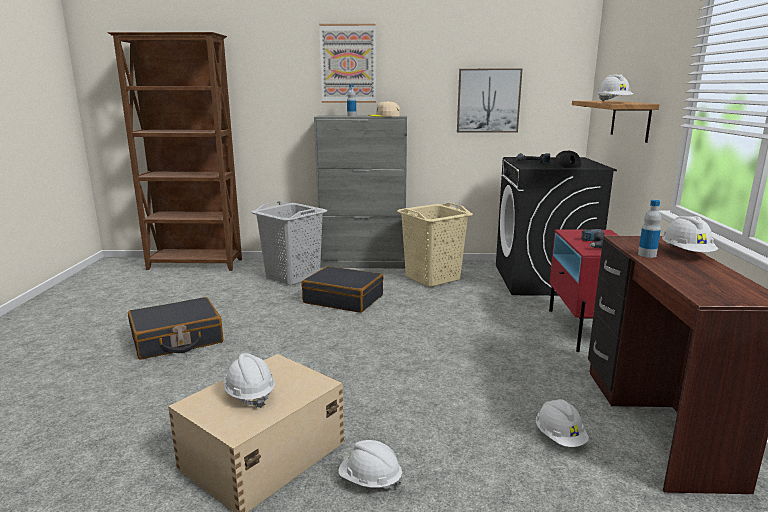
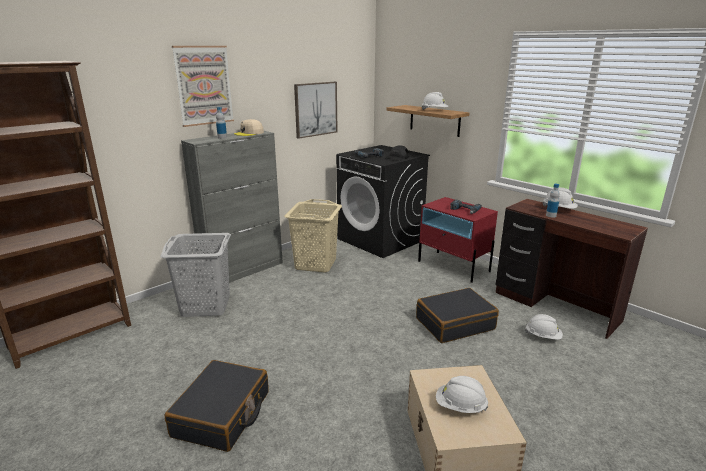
camera: 45 degrees left, 5 degrees up
(343, 299) = (287, 308): black suitcase -> black suitcase (454, 323)
(370, 480) = (525, 416): white hard hat -> none

